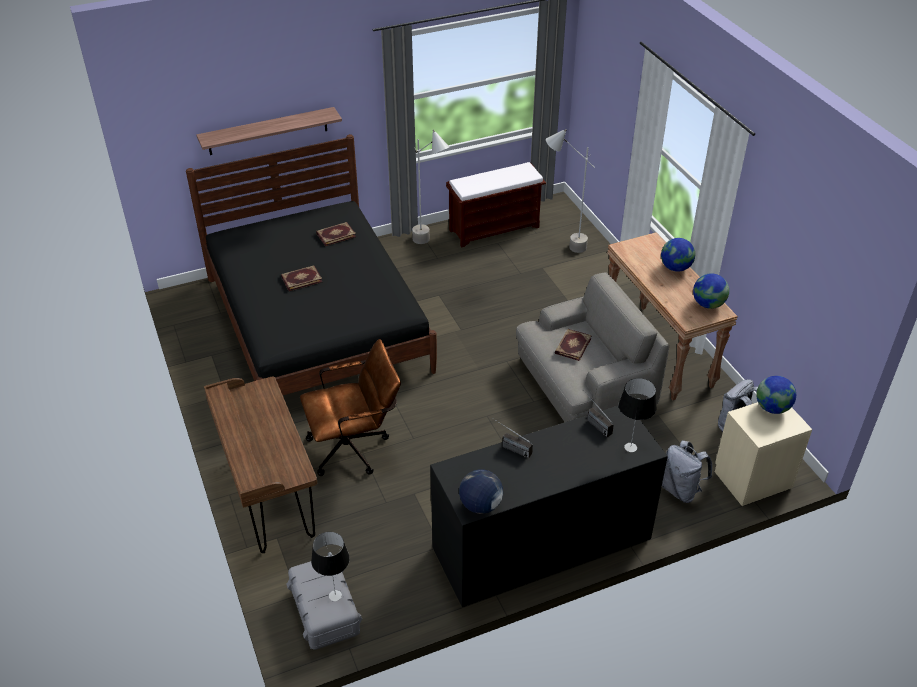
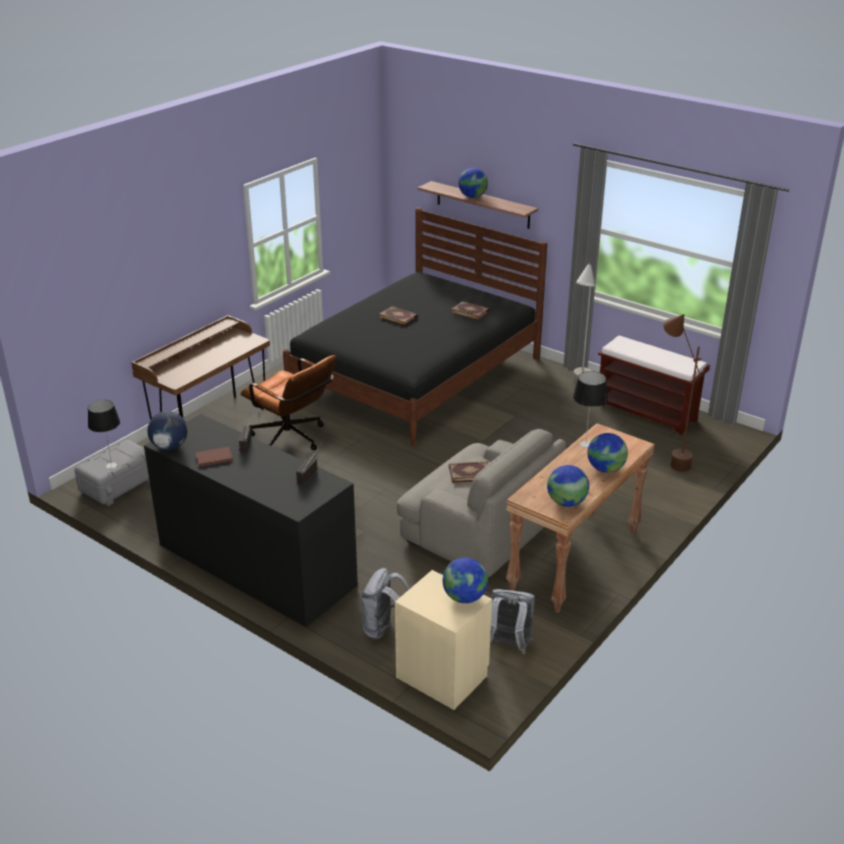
camera: 60 degrees right, 10 degrees down
(266, 127) = (472, 196): none -> globe
(524, 479) = (213, 458): none -> brown book
(563, 247) = (669, 457): grey floor lamp -> brown floor lamp
(631, 447) = (294, 499): table lamp -> table lamp (586, 444)

